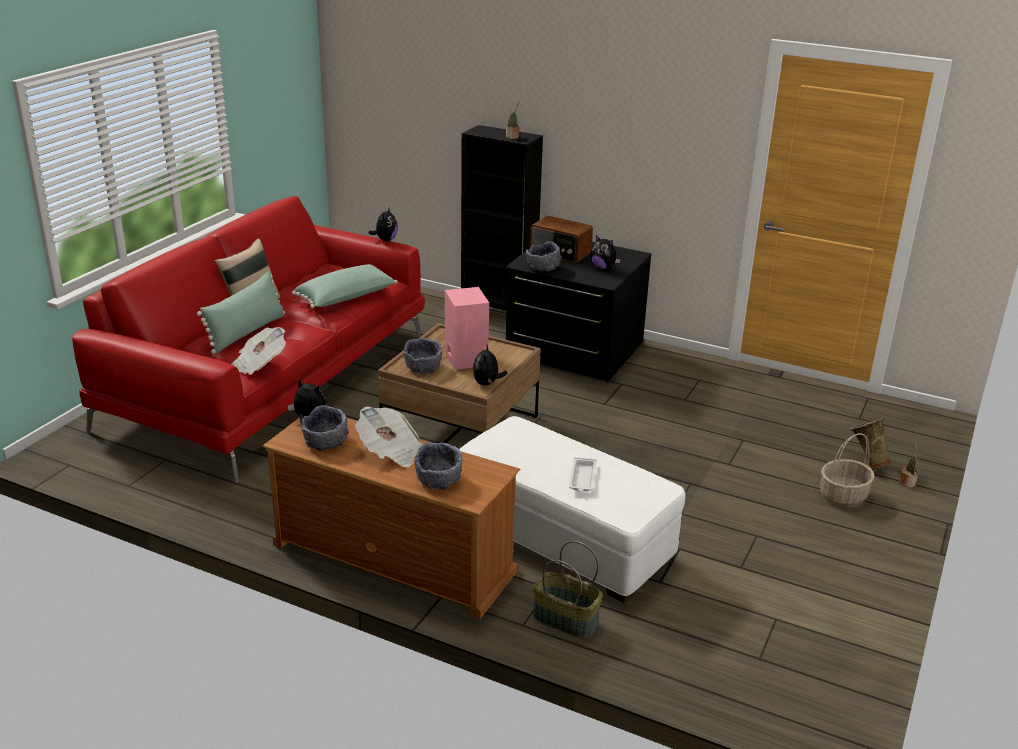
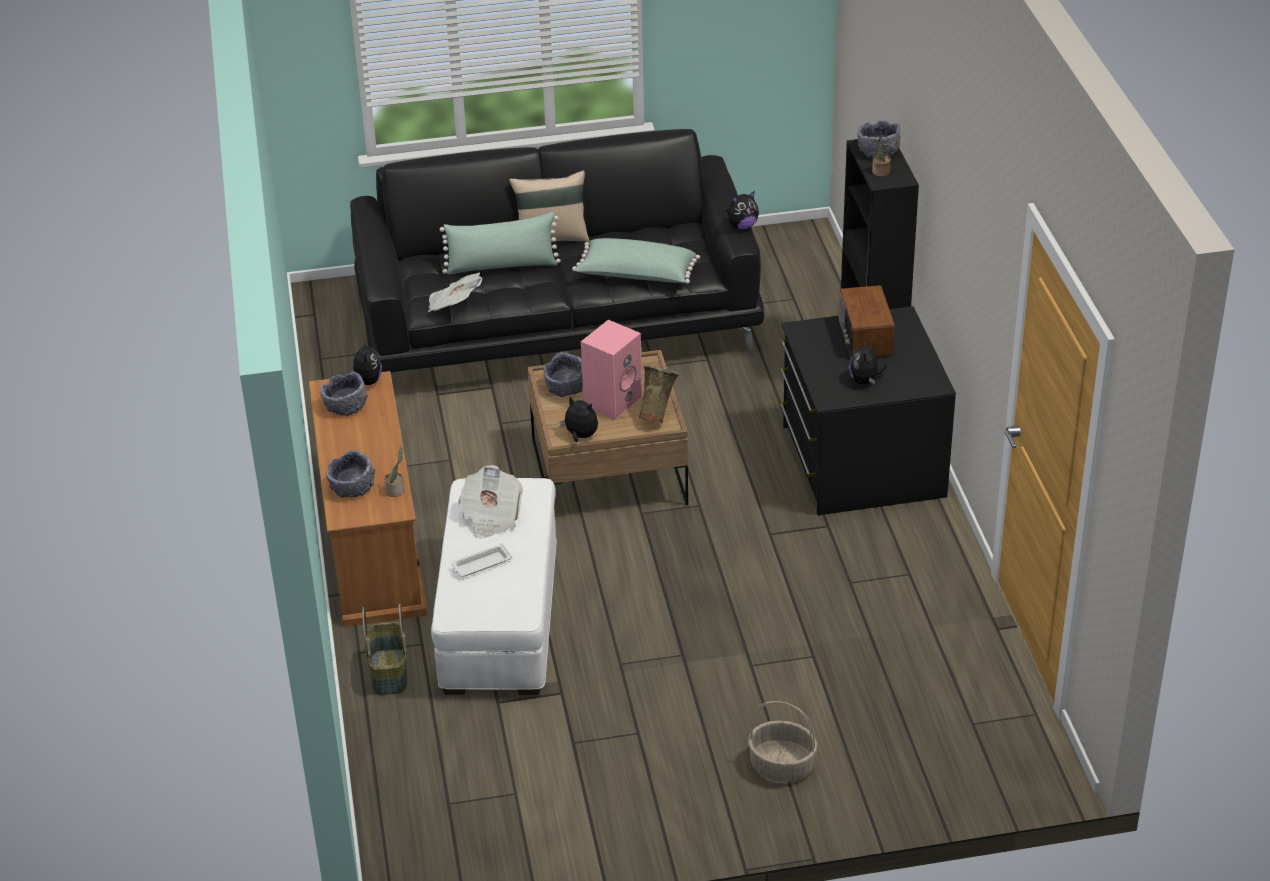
camera: 55 degrees right, 10 degrees up
(271, 379) = (558, 322): red sofa -> black sofa
(390, 451) = (366, 443): newspaper -> newspaper (491, 516)
(487, 384) = (580, 436): plush toy -> plush toy turned 60 degrees clockwise
(543, 267) = (810, 345): grey bowl -> grey bowl (878, 151)
(866, 464) = (870, 762): beige vase -> beige vase (657, 415)
(907, 482) = (866, 804): potted plant -> potted plant (396, 490)

